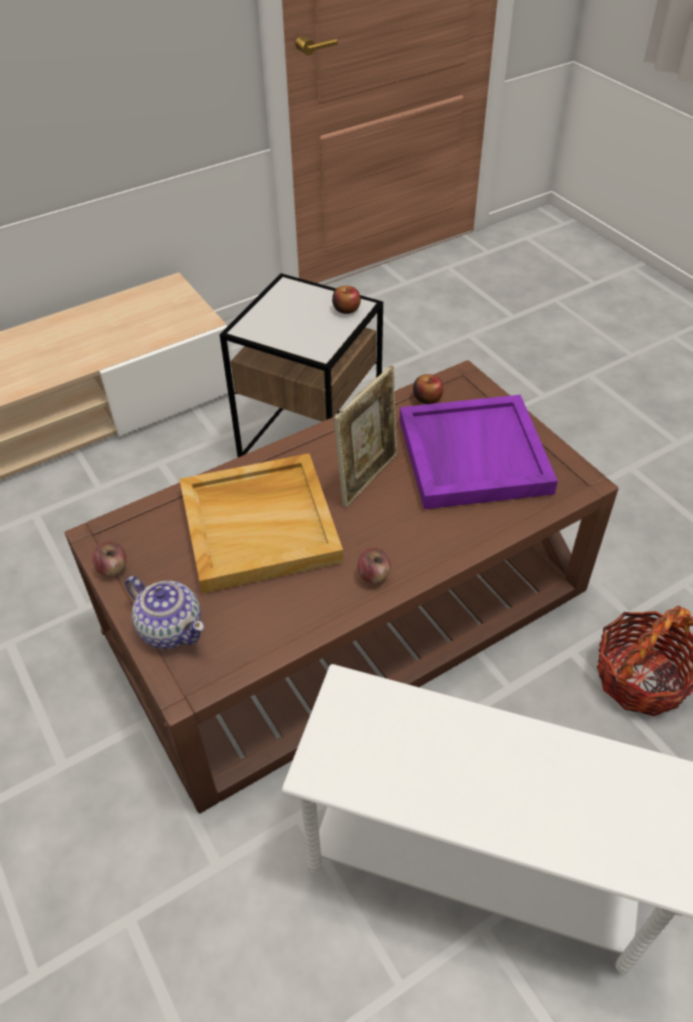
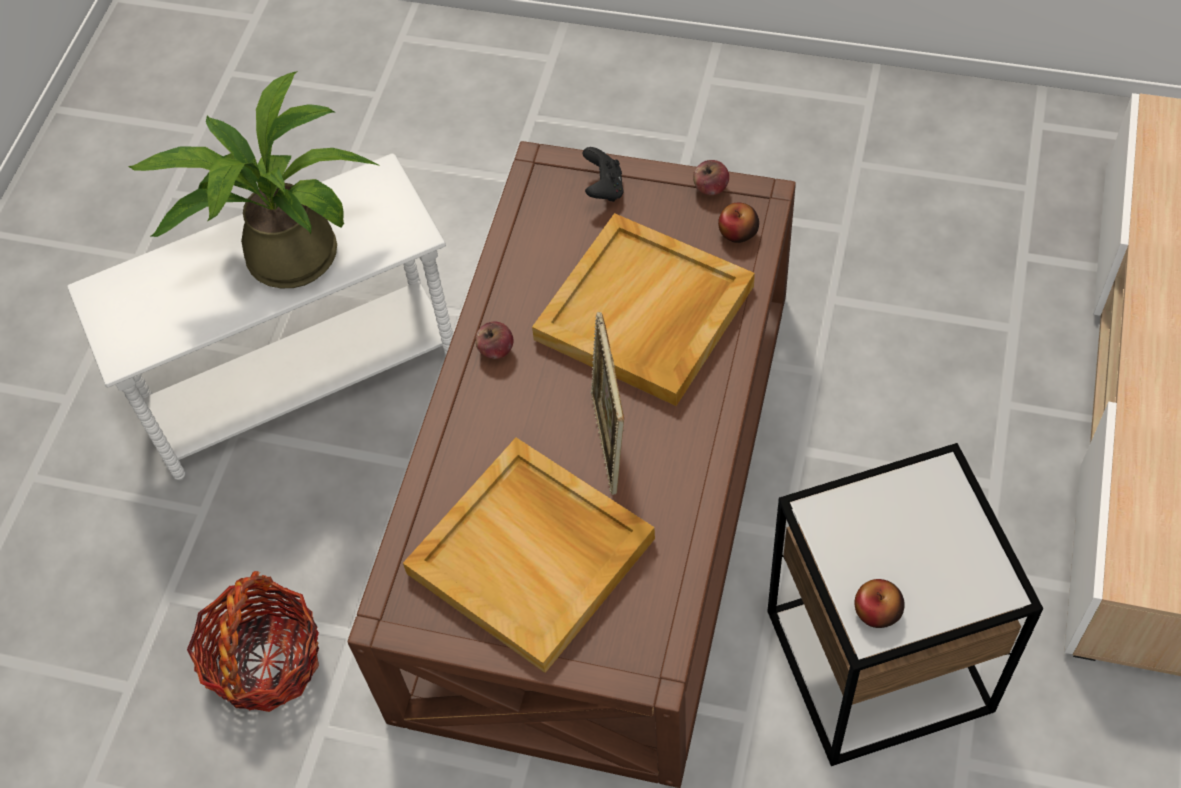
camera: 140 degrees right, 10 degrees up
(171, 628) = (604, 188): teapot -> black game controller
(427, 398) = (659, 598): apple -> apple (738, 233)
(466, 764) = (281, 253): none -> potted plant
(472, 455) = (533, 556): purple tray -> beige tray

